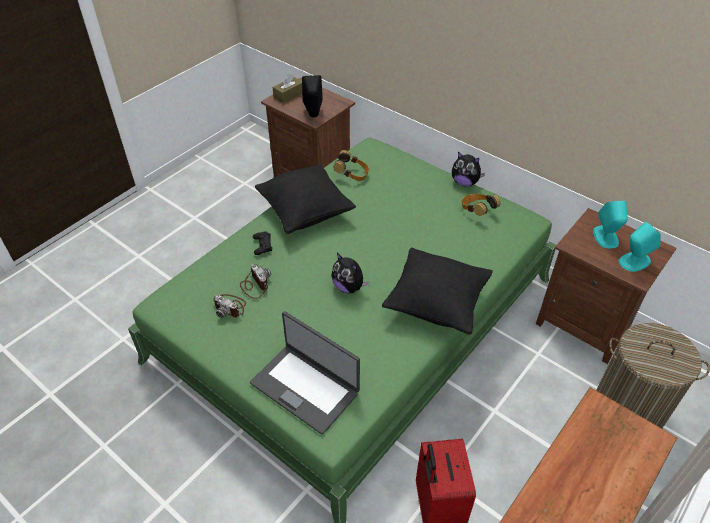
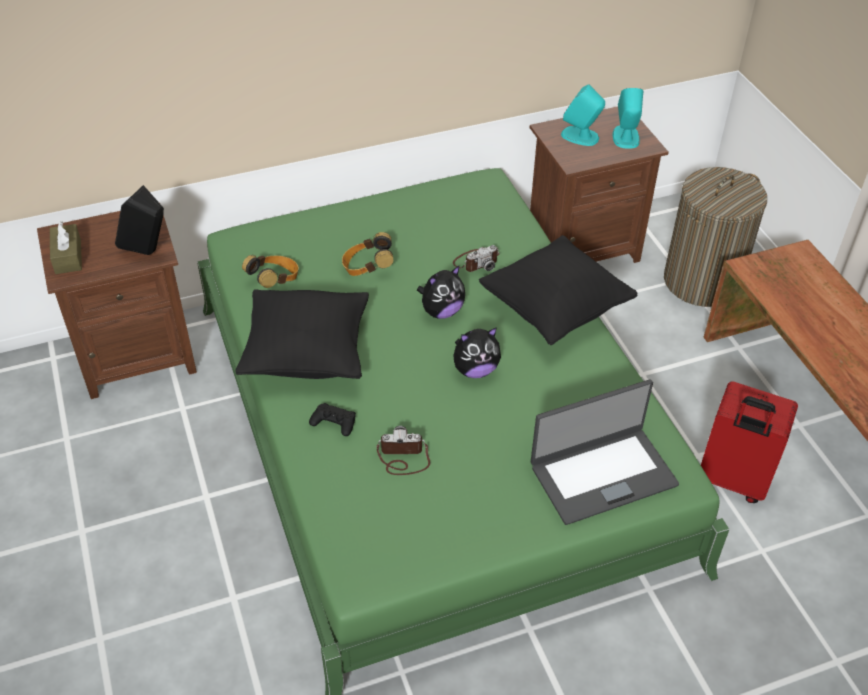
camera: 60 degrees left, 0 degrees up
(230, 307) = (422, 499): camera -> camera (476, 262)
(465, 182) = (382, 195): plush toy -> plush toy (441, 311)
(477, 211) = (442, 209): headphones -> headphones (367, 268)

